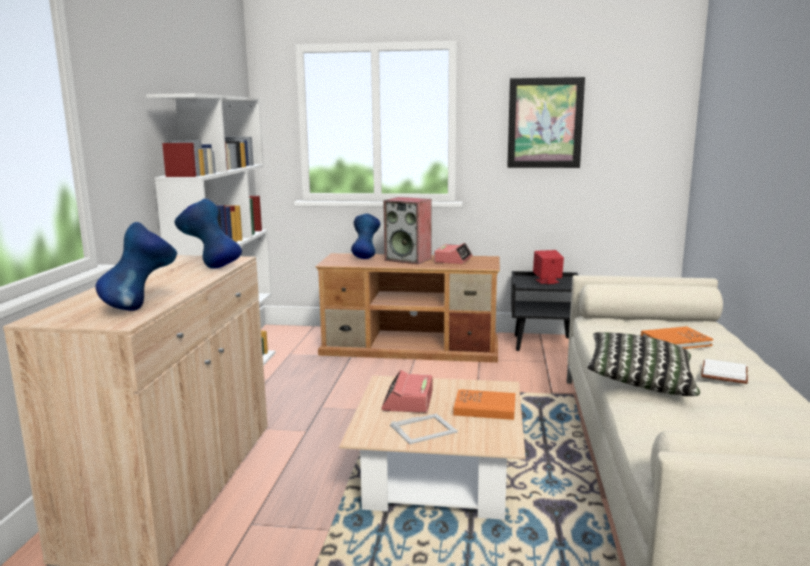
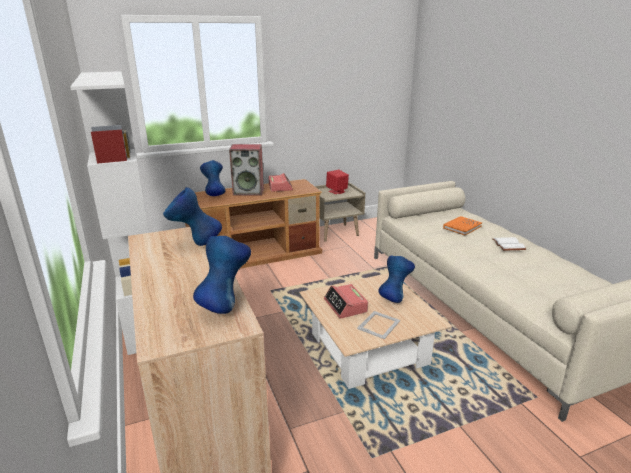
camera: 30 degrees left, 10 degrees up
(485, 407) = (394, 297): orange book -> blue vase
(544, 343) = (335, 232): black nightstand -> beige nightstand
(545, 123) = (325, 80): picture -> none
(639, 382) = (477, 261): pillow -> none

